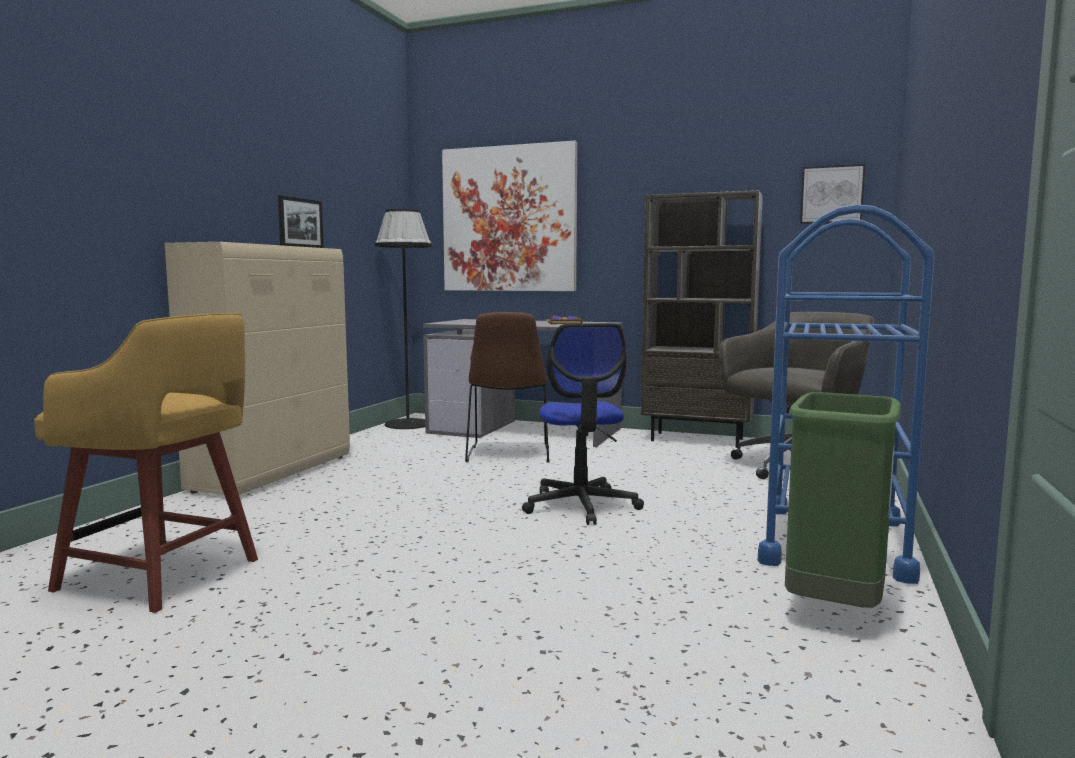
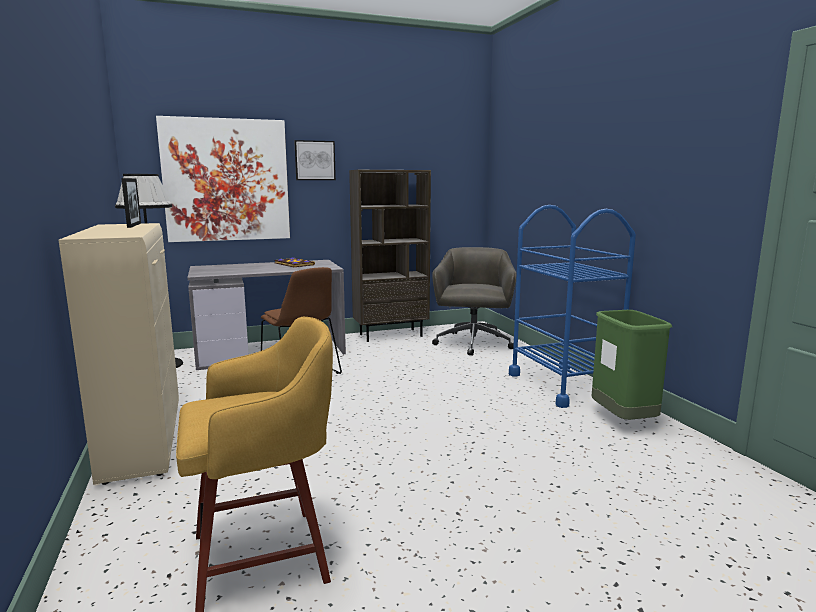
camera: 40 degrees left, 5 degrees up
(581, 506) = (421, 400): office chair -> none
(832, 194) = (455, 171): picture -> picture (315, 160)

